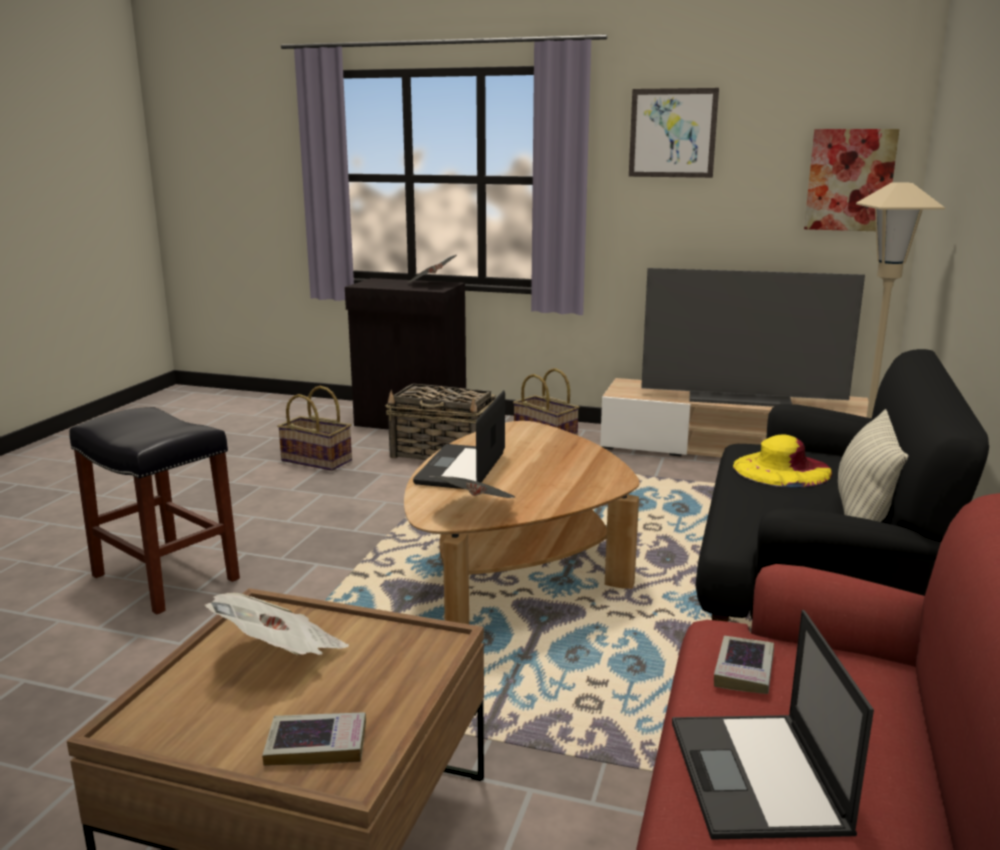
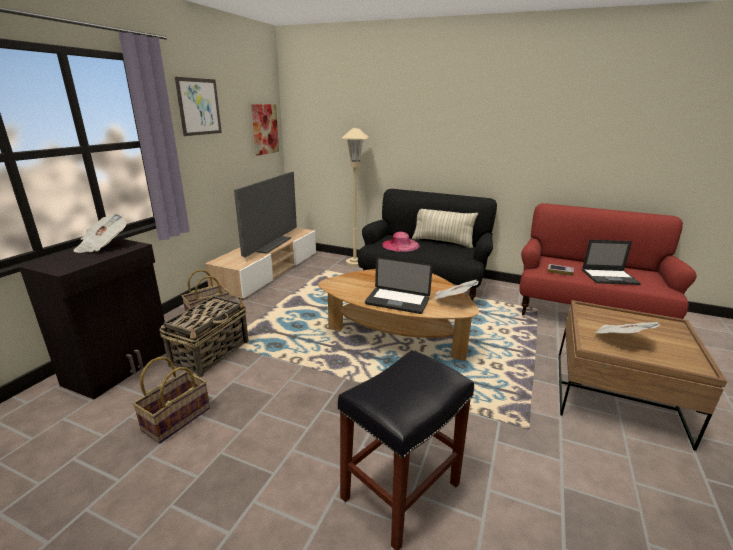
camera: 85 degrees left, 5 degrees up
(317, 745) = (666, 330): book -> none
(782, 469) = (400, 245): yellow hat -> pink hat

